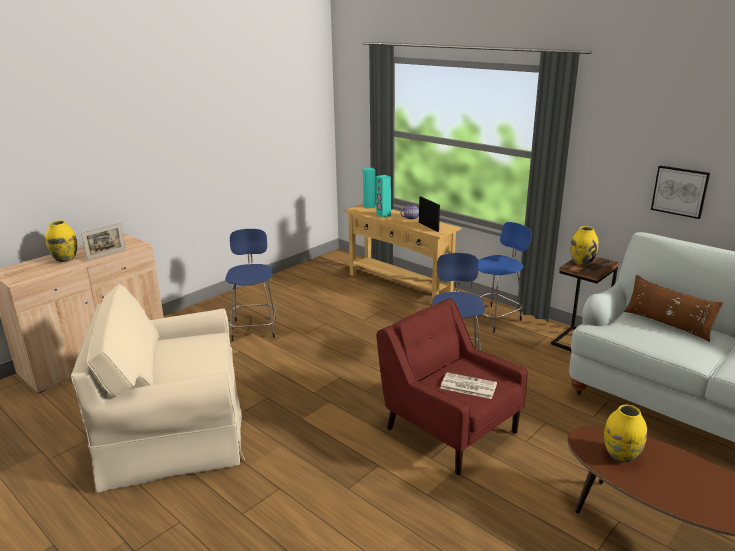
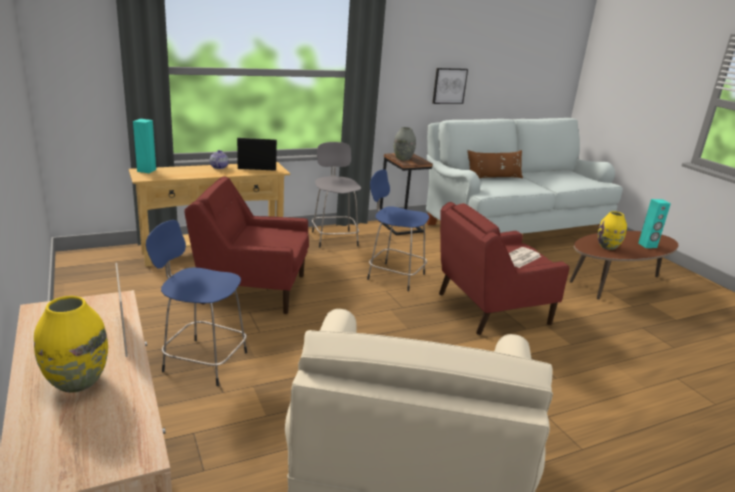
camera: 70 degrees left, 0 degrees up
(358, 314) = (252, 289): none -> red armchair
(383, 215) = (188, 173): turquoise speaker -> turquoise speaker (647, 245)
(494, 318) = (334, 238): blue stool -> grey stool
(581, 262) = (402, 158): yellow vase -> grey vase

